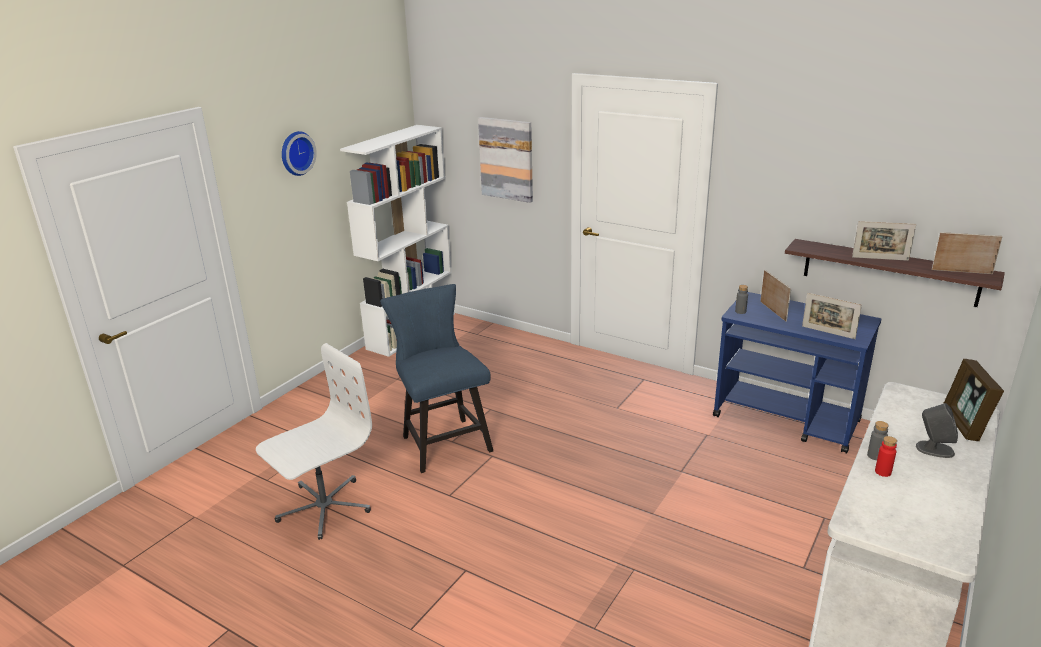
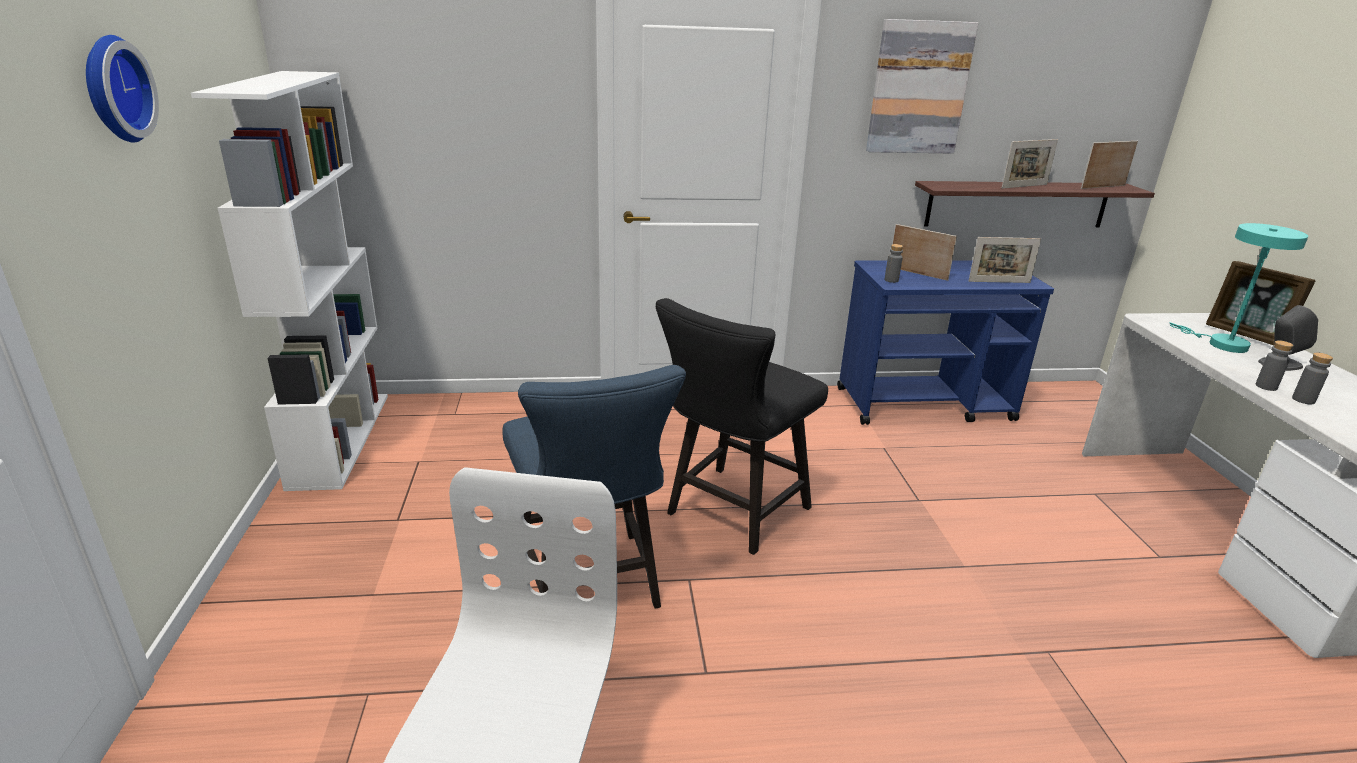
camera: 40 degrees left, 0 degrees up
(443, 441) = (590, 588): blue chair -> blue chair turned 135 degrees counterclockwise
(506, 159) = (477, 119): picture -> picture (918, 88)
(554, 435) = (731, 514): none -> black chair
(883, 472) = (1303, 400): red bottle -> grey bottle
(919, 423) = (1221, 343): none -> turquoise table lamp

